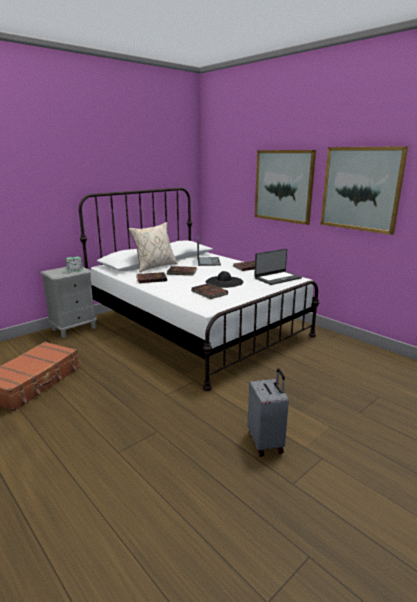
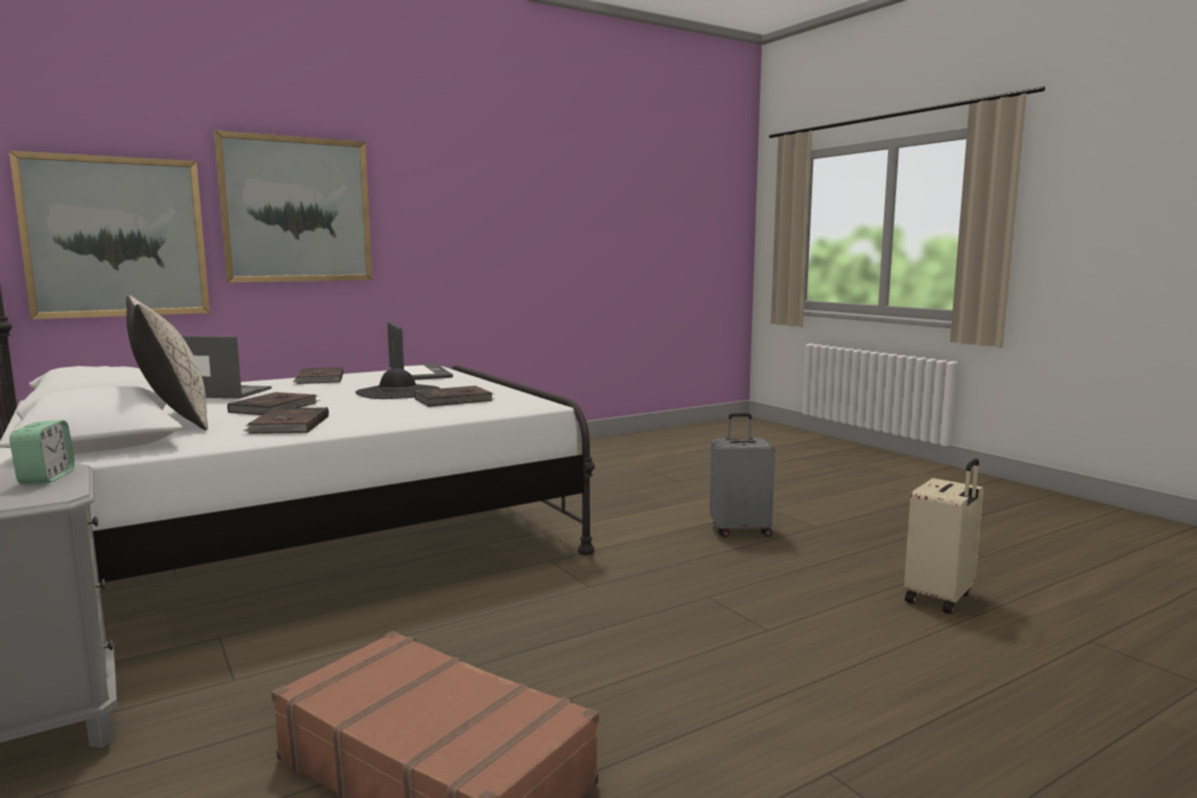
camera: 80 degrees left, 10 degrees down
(164, 542) = (940, 598): none -> beige suitcase
(360, 189) = (456, 210): picture -> picture (116, 237)

